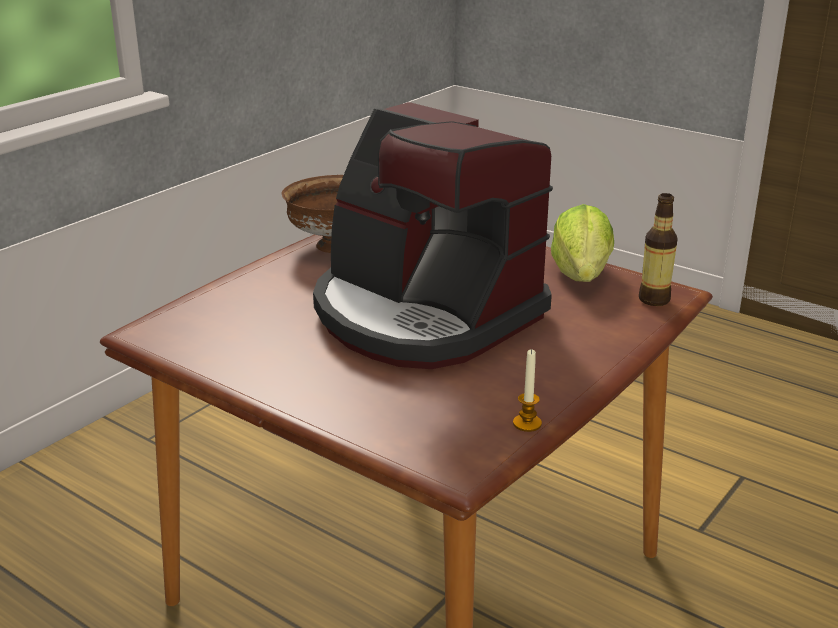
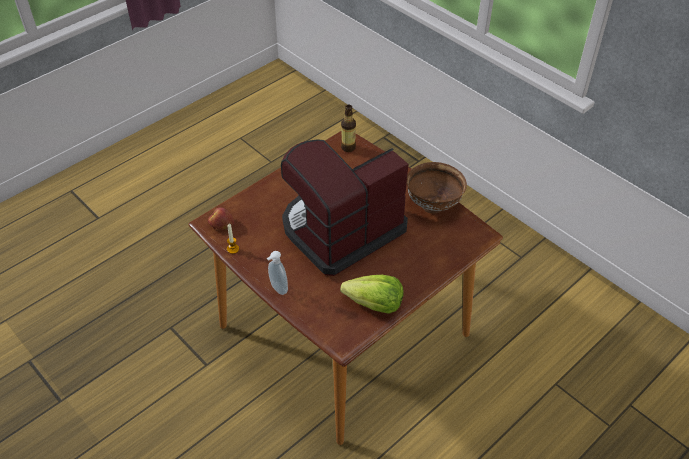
camera: 100 degrees right, 20 degrees up
(456, 452) = (221, 224): none -> apple
(603, 359) = (277, 289): none -> soap dispenser
(654, 299) = (336, 329): bottle -> bottle (348, 147)

